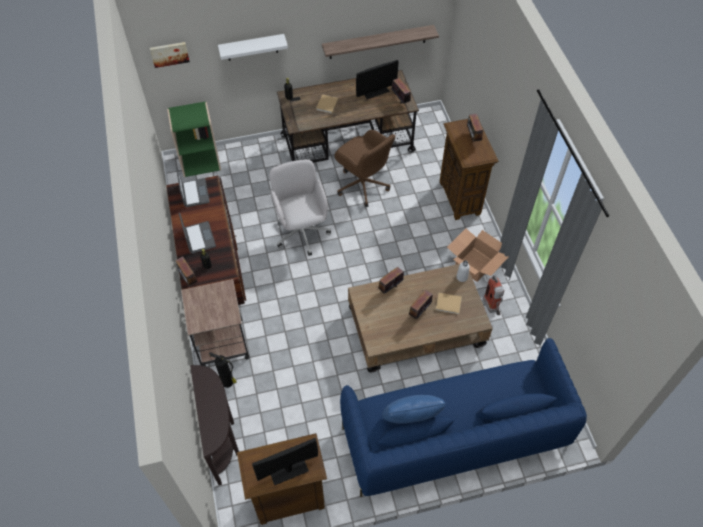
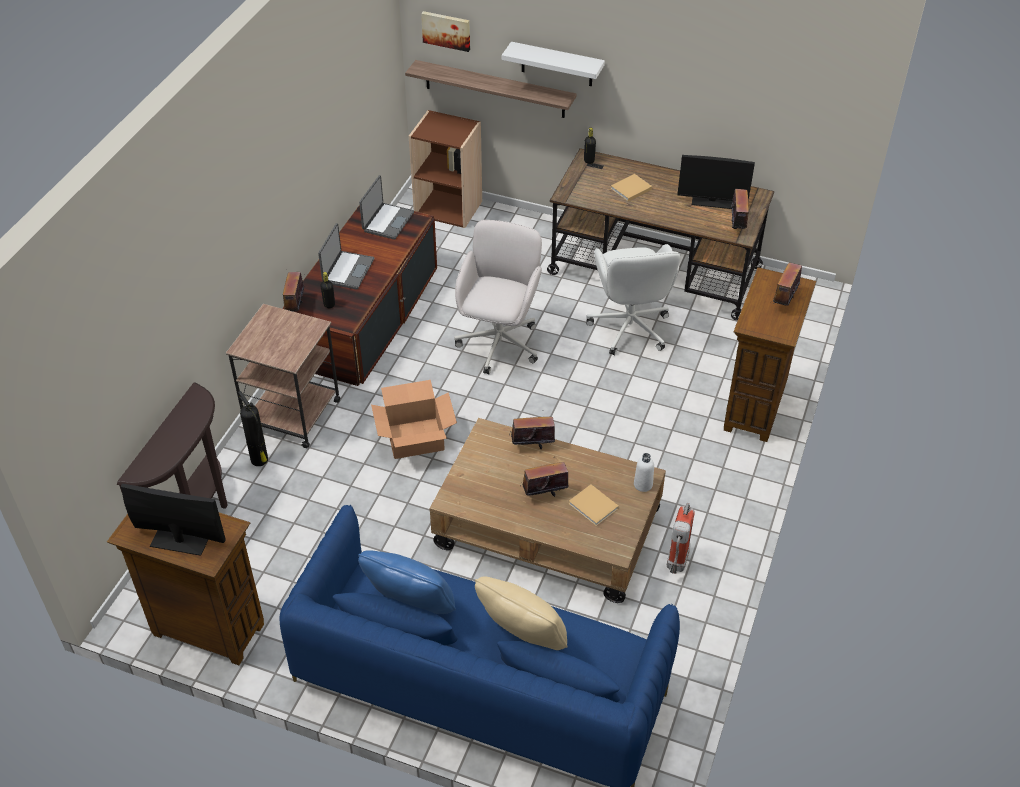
camera: 35 degrees right, 10 degrees down
(201, 161) = (449, 208): green bookcase -> brown bookcase
(362, 186) = (629, 328): brown office chair -> white office chair
(378, 42) = (743, 129): shelf -> shelf (494, 89)
(474, 264) = (701, 498): cardboard box -> cardboard box (415, 437)
(479, 400) = (521, 638): none -> beige pillow

